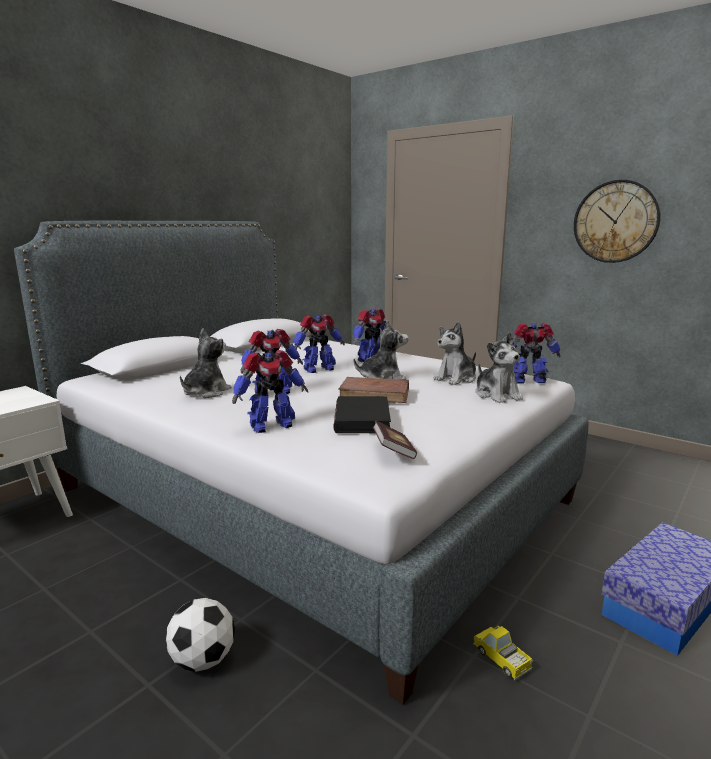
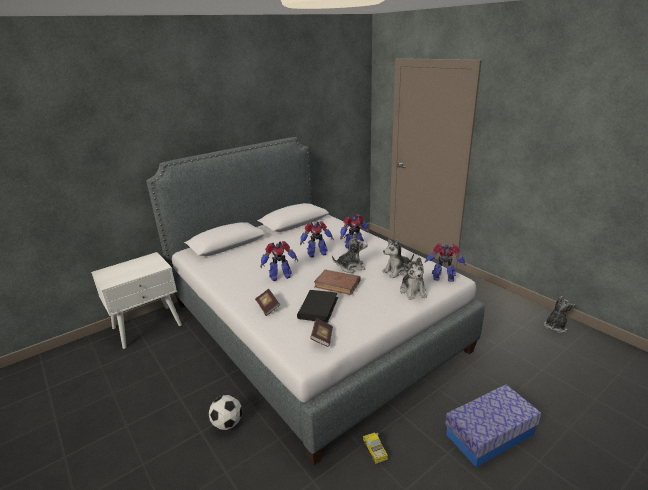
camera: 15 degrees right, 10 degrees up
(205, 392) = (244, 272): plush toy -> plush toy (555, 326)
(270, 425) = (268, 307): toy robot -> book
(615, 222) = (546, 150): wall clock -> none

